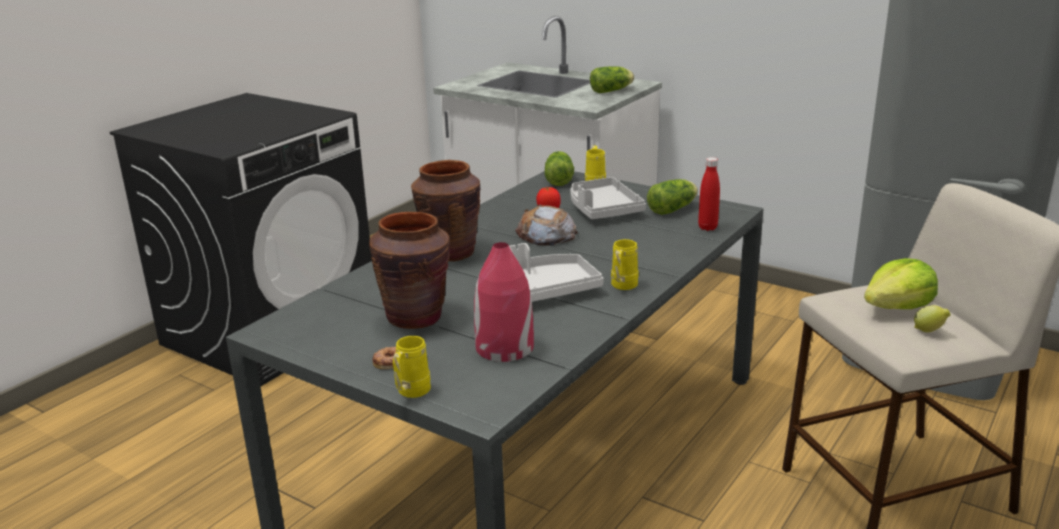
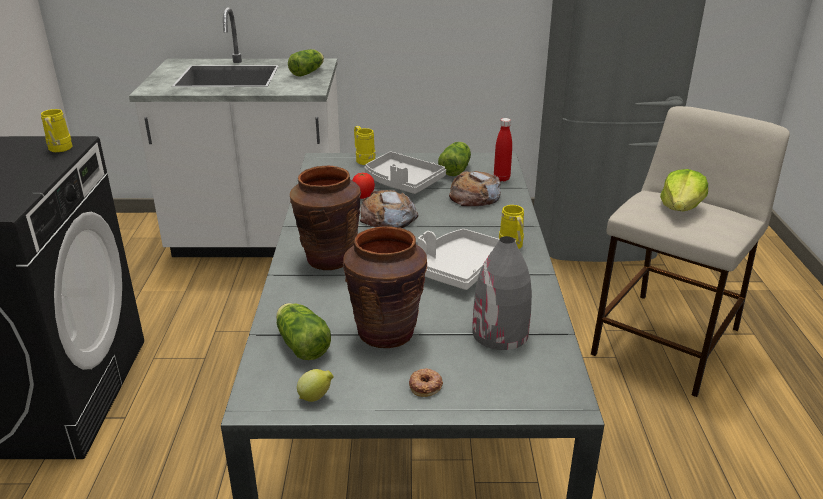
camera: 35 degrees left, 5 degrees up
(410, 393) = (486, 409): yellow mug -> yellow mug (59, 150)
(504, 347) = (500, 334): red vase -> grey vase
(559, 179) = (328, 163): lettuce -> lettuce (301, 343)
(654, 236) = (474, 196): none -> bread
(929, 331) = (719, 220): lemon -> lemon (316, 397)

